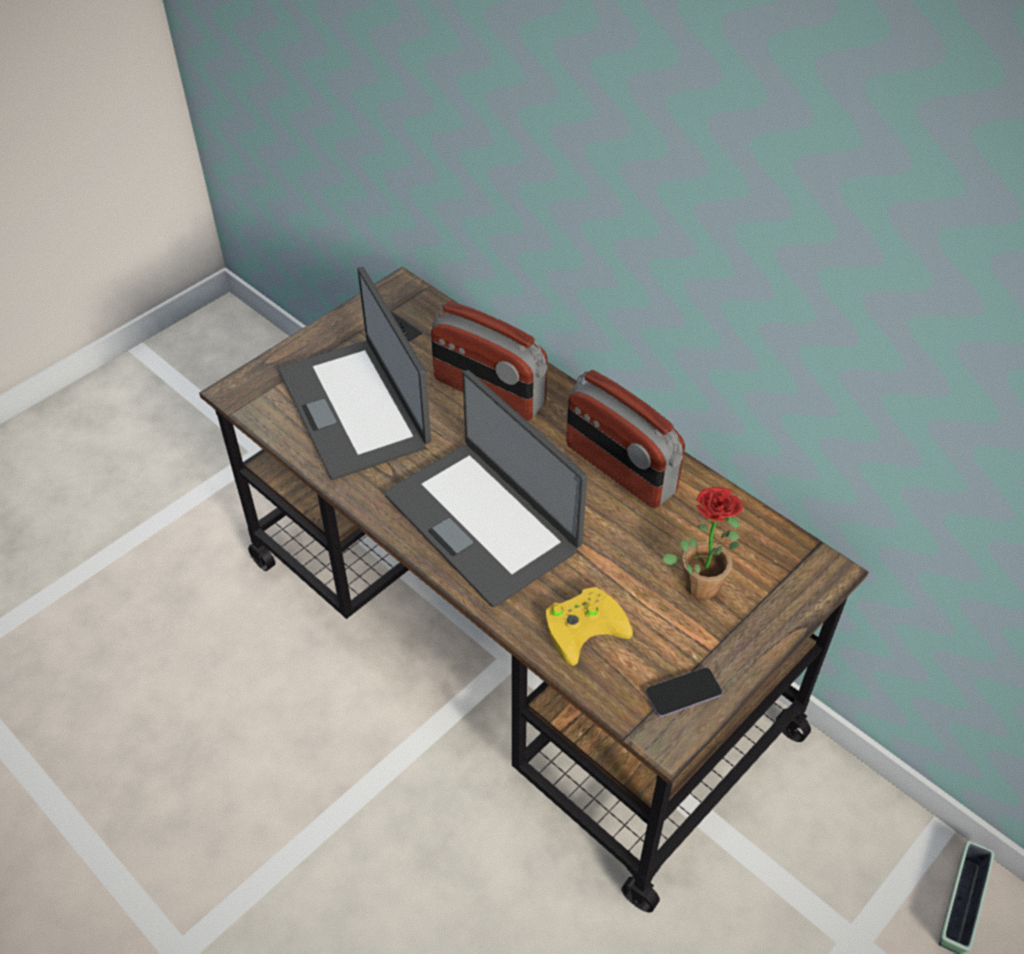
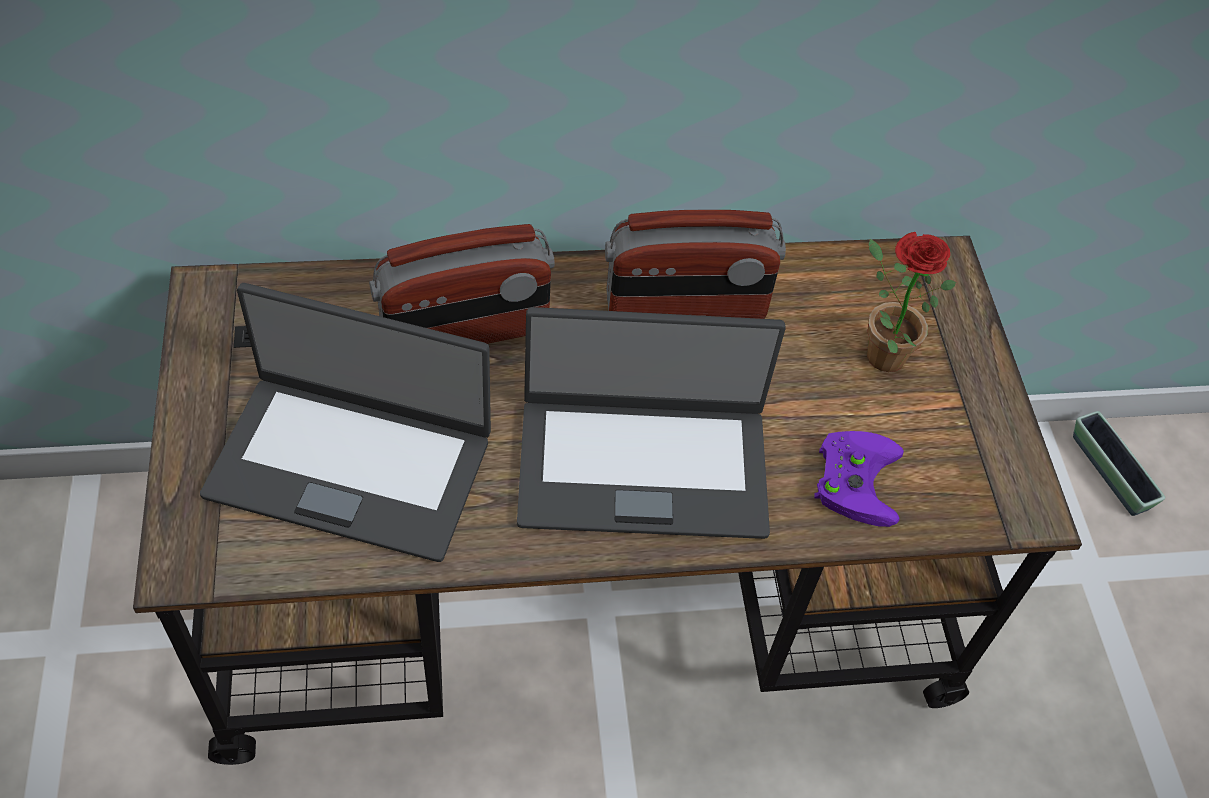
camera: 55 degrees left, 5 degrees up
(585, 624) = (853, 477): yellow game controller -> purple game controller
(683, 693) = (995, 462): phone -> none

